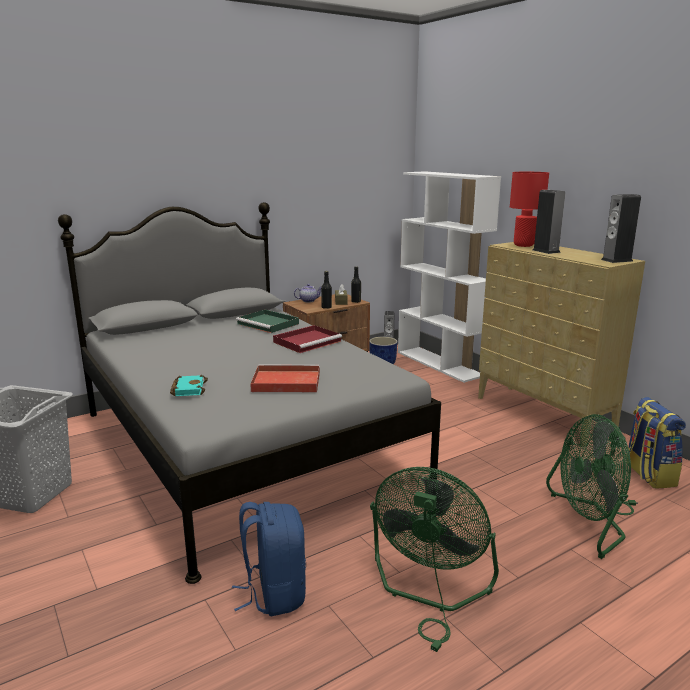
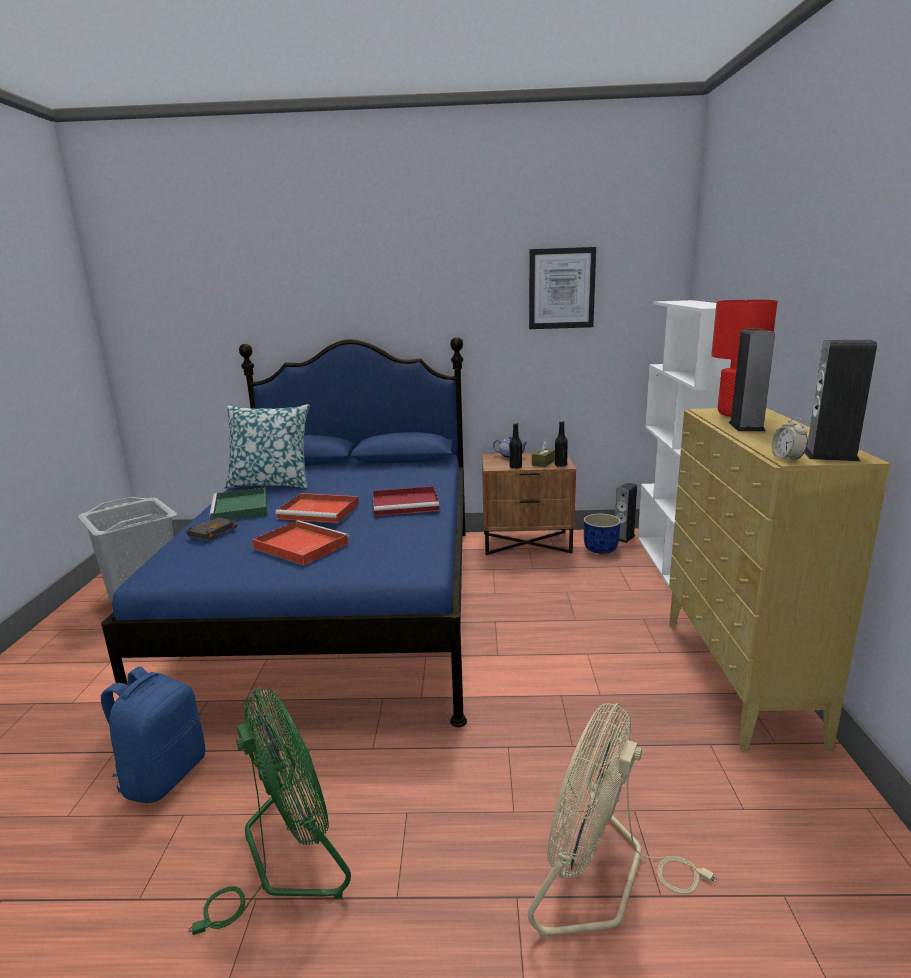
camera: 35 degrees right, 0 degrees up
(153, 348) = (271, 484): none -> pillow
(188, 389) = (212, 531): turquoise book -> black book
(244, 446) = (340, 606): grey bed -> blue bed
(251, 358) = (320, 511): none -> red tray
(269, 324) = (408, 477): green tray -> green tray (241, 508)
(336, 161) = (561, 288): none -> picture
(593, 520) = (606, 871): green fan -> beige fan
(604, 264) = (787, 459): none -> alarm clock
(647, 474) = (802, 842): backpack -> none

